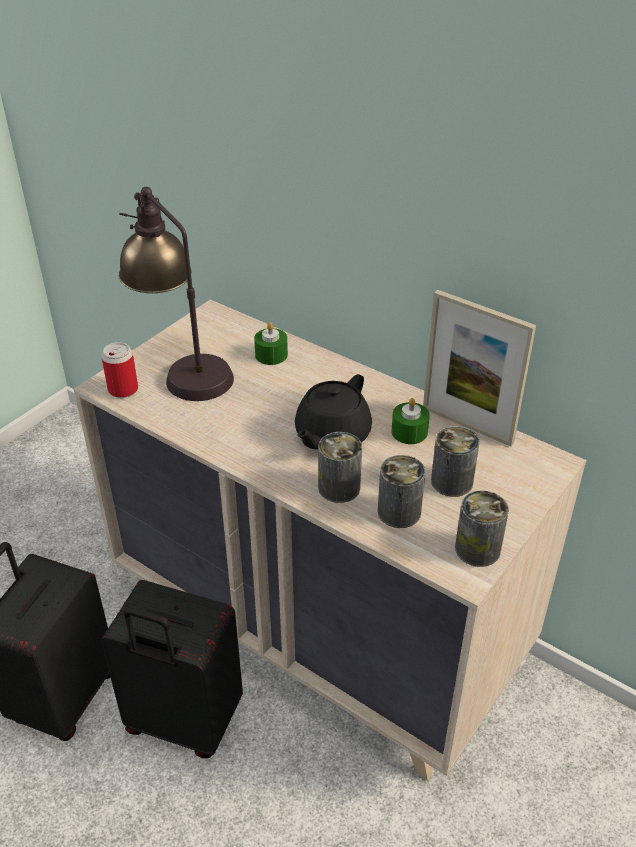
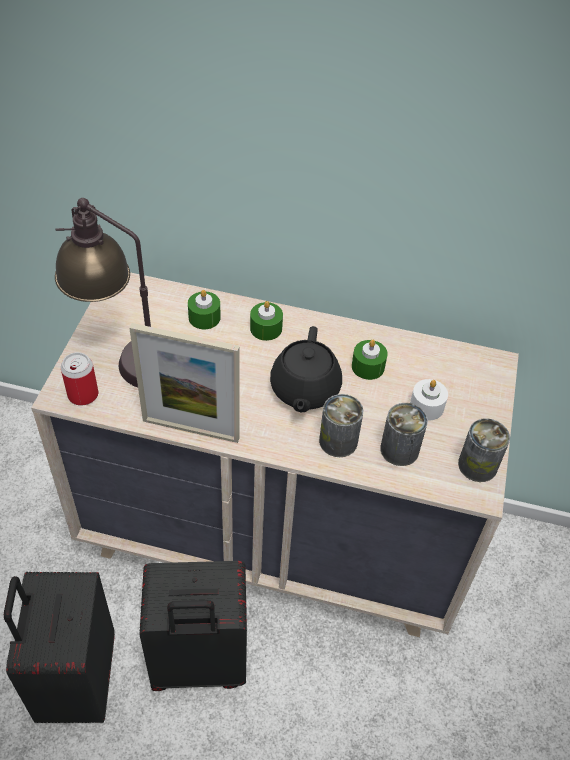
camera: 25 degrees left, 10 degrees up
(325, 376) = (266, 328): none -> green candle
(452, 481) = (426, 406): can -> white candle
(467, 425) = (411, 346): picture frame -> picture frame (191, 429)

